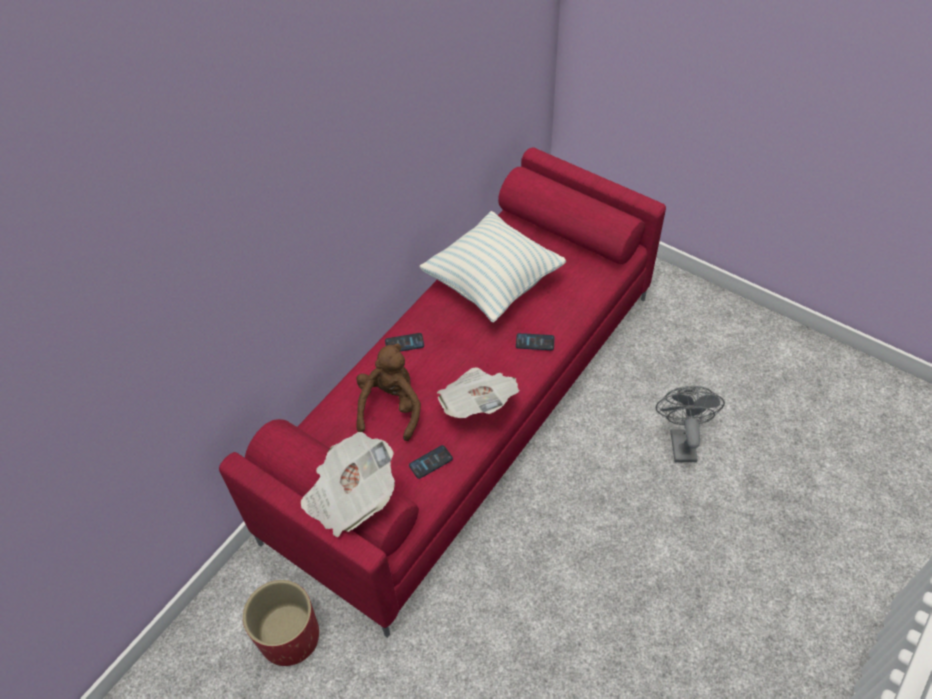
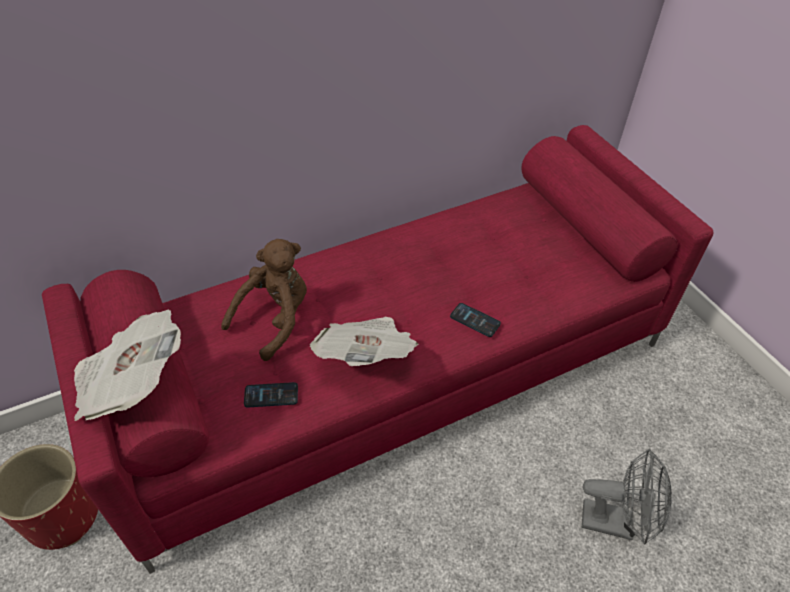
camera: 25 degrees right, 5 degrees down
(404, 343) = (335, 263): phone -> none
(492, 283) = (468, 244): pillow -> none
(681, 440) = (615, 522): grey fan -> grey fan turned 75 degrees clockwise

